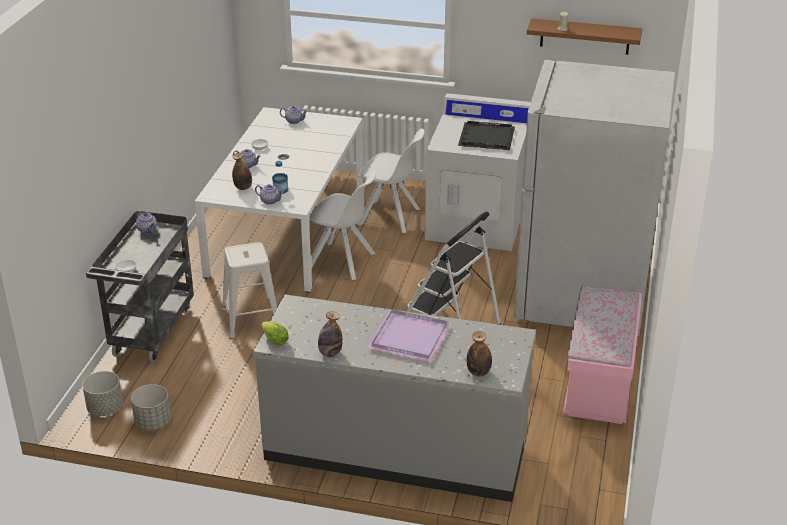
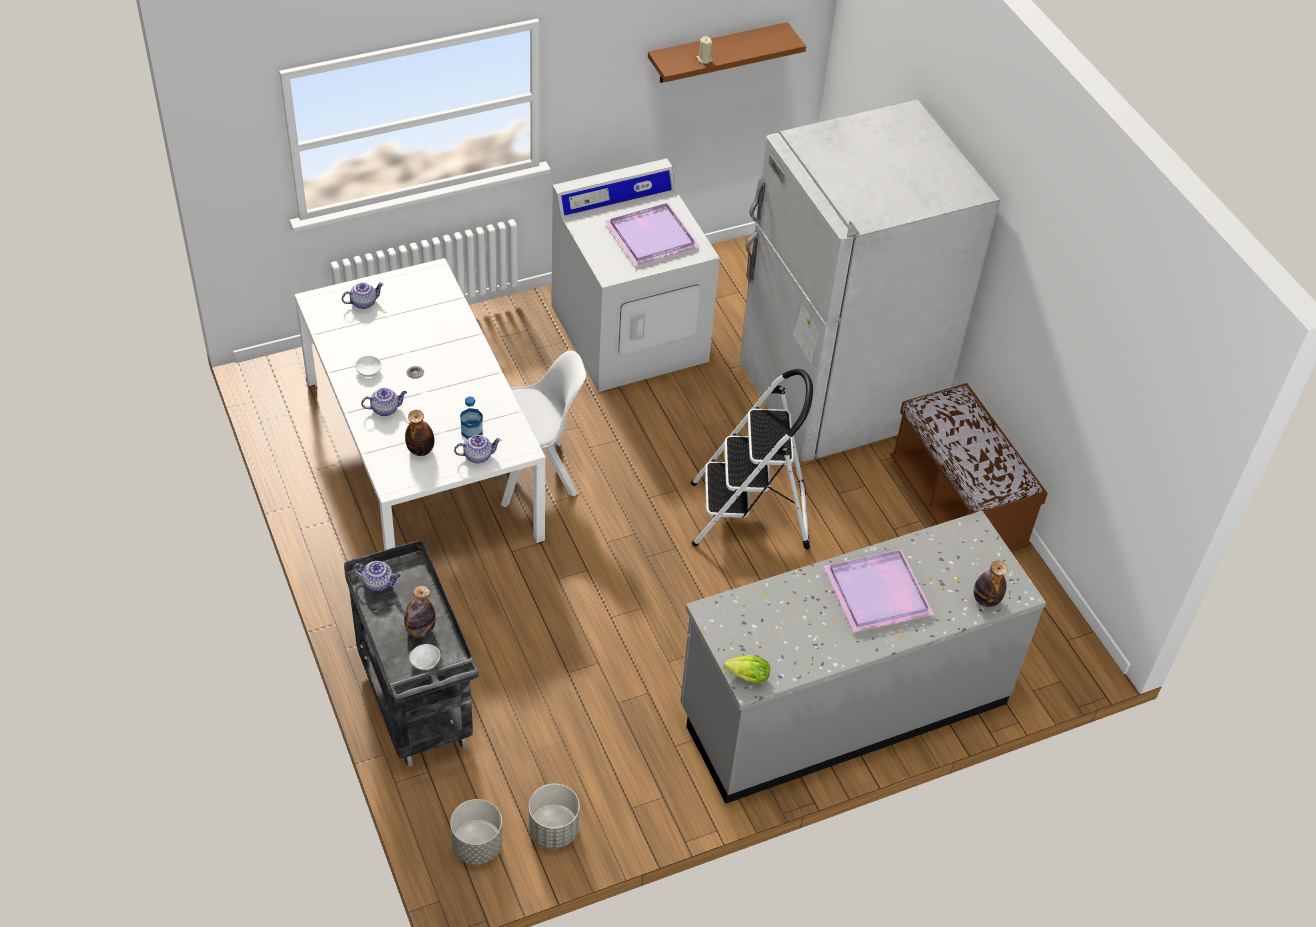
camera: 40 degrees left, 15 degrees up
(251, 320) = (515, 619): white stool -> none
(330, 353) = (822, 661): bottle -> bottle (420, 630)
(390, 217) = (524, 374): white chair -> none
(487, 137) = (652, 235): black tray -> purple tray
(599, 384) = (957, 506): pink bench -> brown bench

